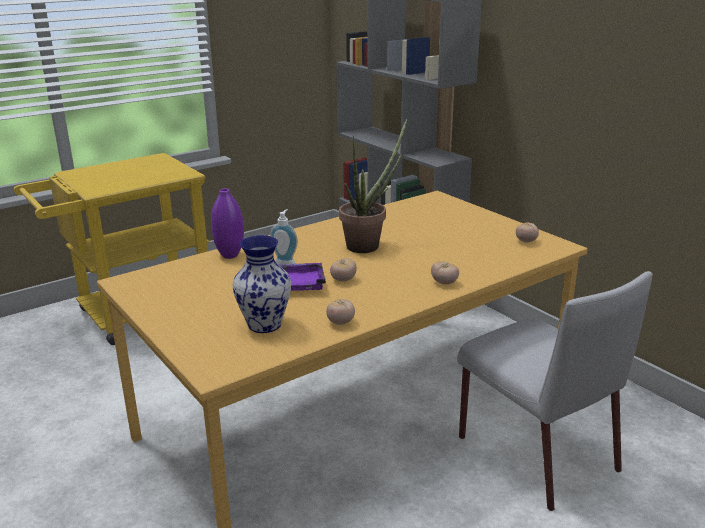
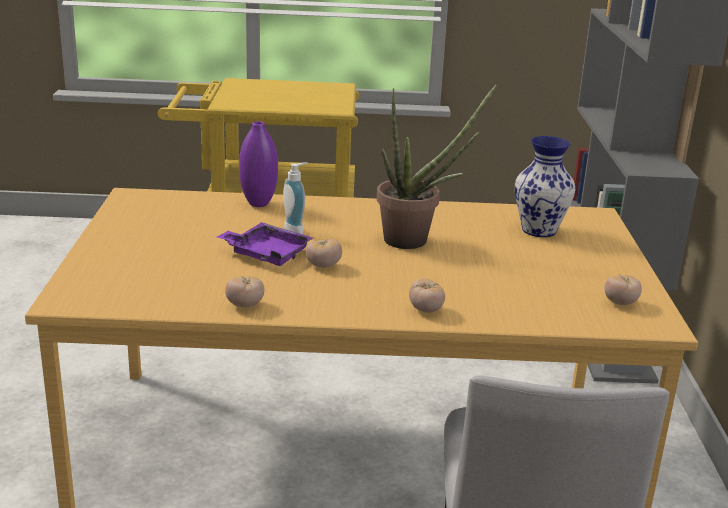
camera: 35 degrees right, 0 degrees up
(265, 325) = (175, 279): vase -> vase (540, 231)

